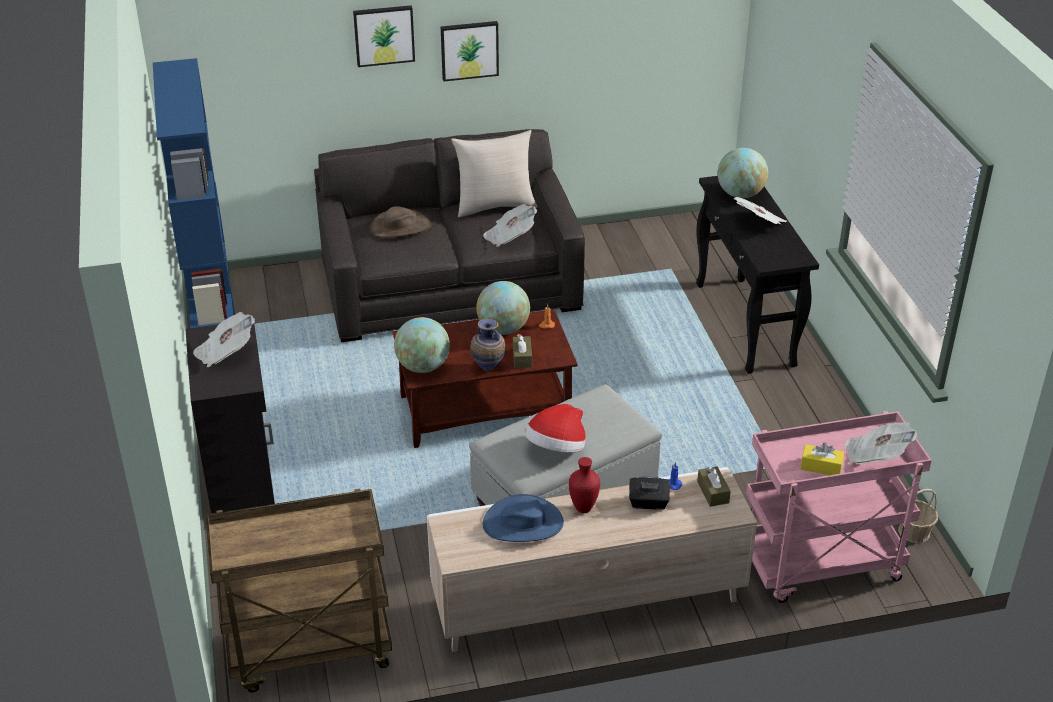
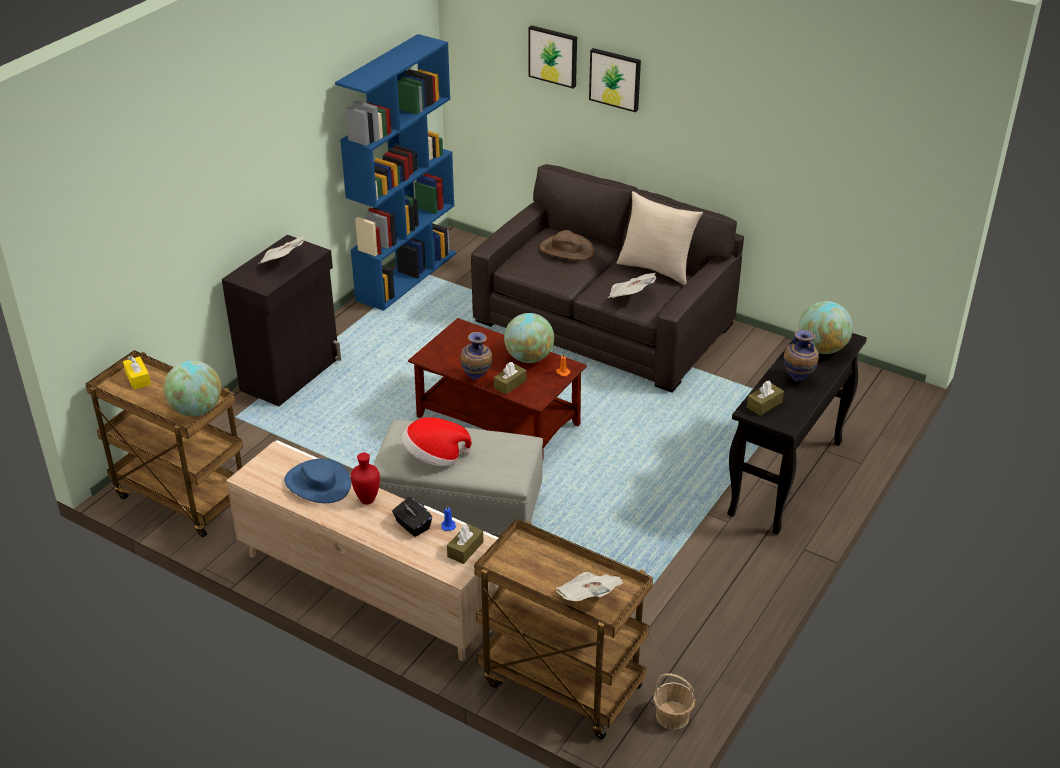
camera: 45 degrees right, 0 degrees up
(423, 367) = (438, 352): globe -> globe (196, 410)
(469, 50) = (686, 120): picture -> picture (553, 56)
(759, 223) = (798, 379): newspaper -> vase
(768, 254) = (764, 405): none -> brown tissue box
(820, 567) = (559, 685): pink cart -> brown cart
(821, 466) = (535, 576): yellow tissue box -> yellow tissue box (138, 378)

